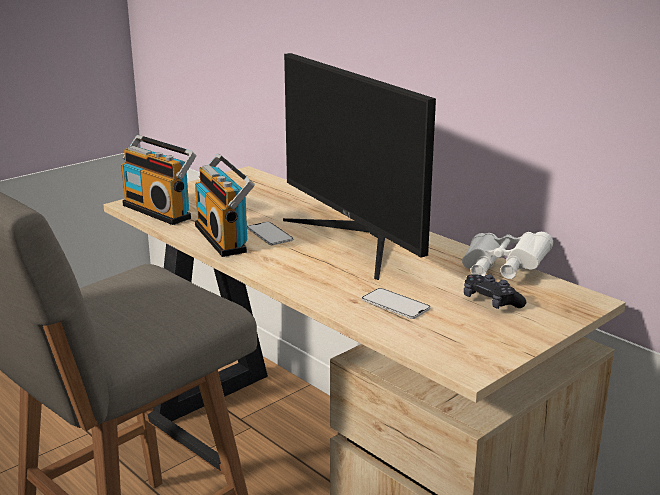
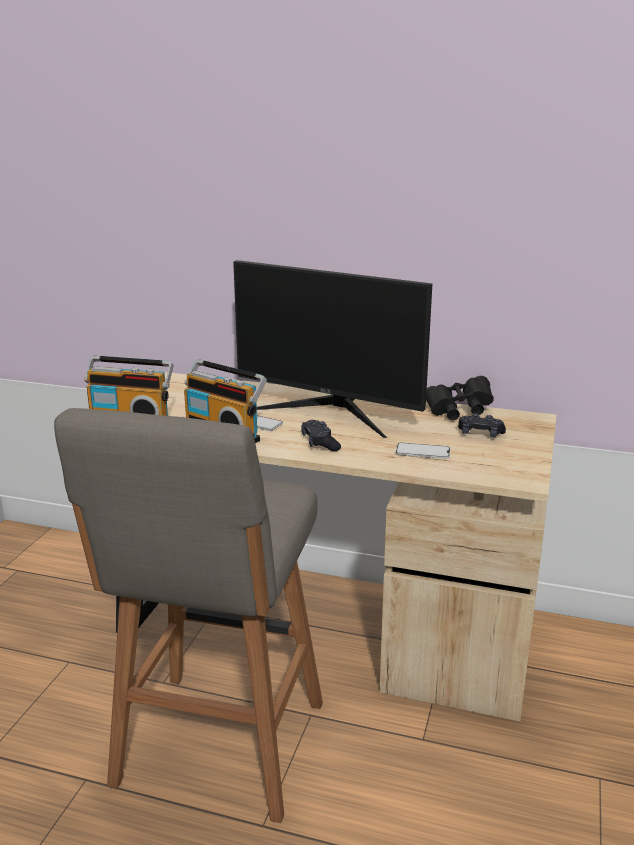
camera: 30 degrees left, 0 degrees up
(300, 268) = (320, 443): none -> black game controller
(501, 271) = (459, 411): white binoculars -> black binoculars

